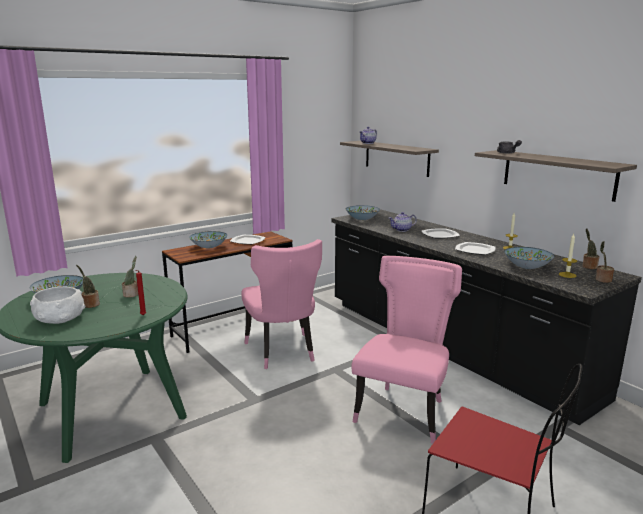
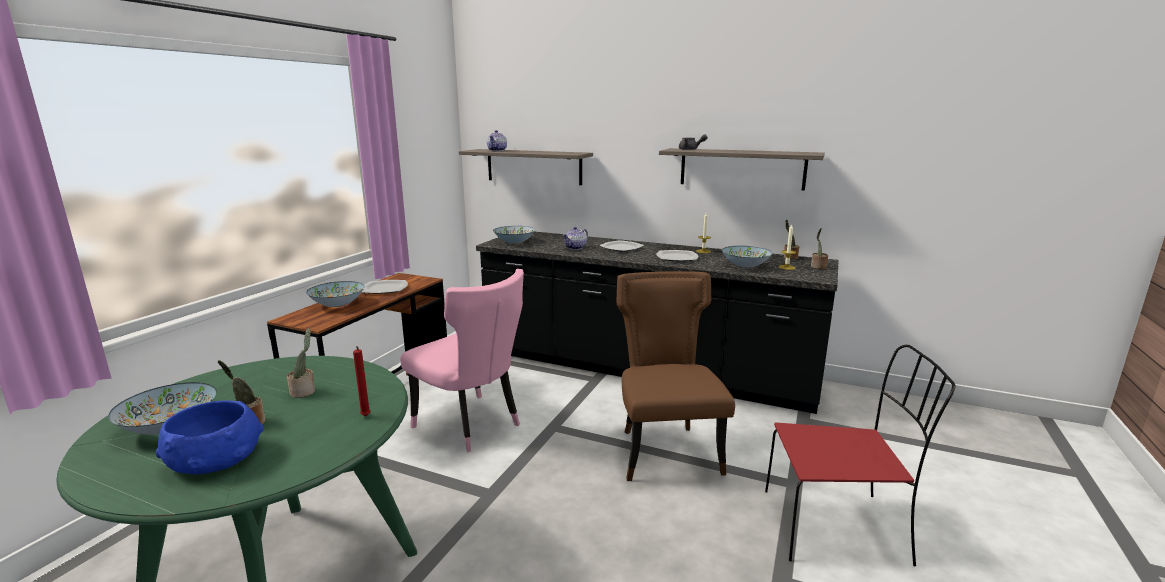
camera: 30 degrees left, 0 degrees up
(60, 317) = (216, 457): white bowl -> blue bowl
(404, 411) = (666, 450): pink chair -> brown chair

